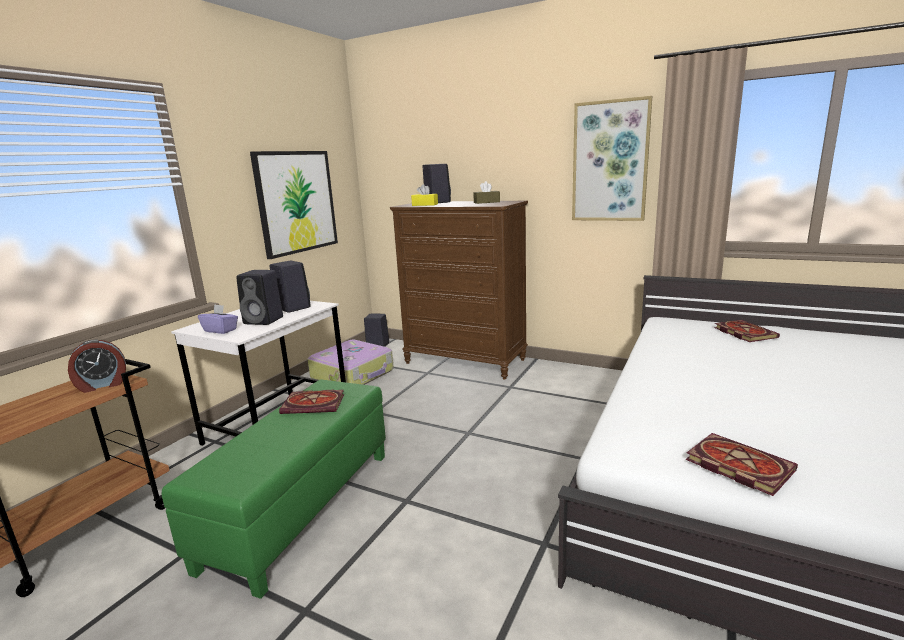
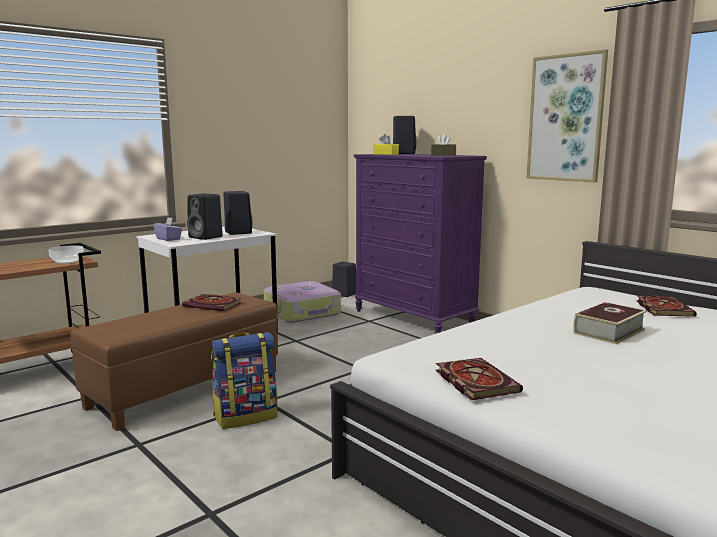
camera: 20 degrees right, 5 degrees down
(102, 385) = (67, 261): alarm clock -> bowl
(296, 202) = (275, 145): picture -> none
(301, 506) = (186, 388): green ottoman -> brown ottoman
(401, 528) = (246, 416): none -> backpack
(465, 361) = (414, 318): brown dresser -> purple dresser
(745, 368) = (609, 331): none -> book

